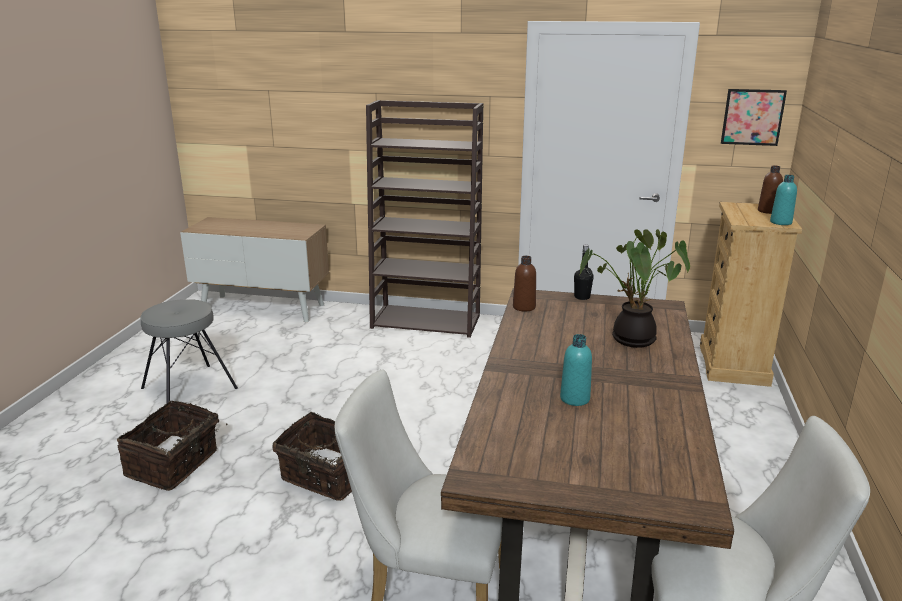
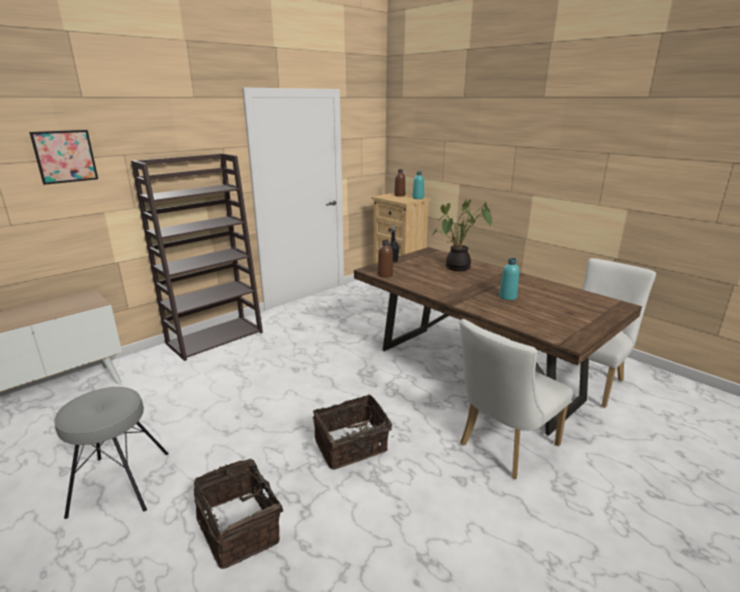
camera: 55 degrees left, 0 degrees up
(752, 117) = (368, 145): picture -> picture (65, 156)

